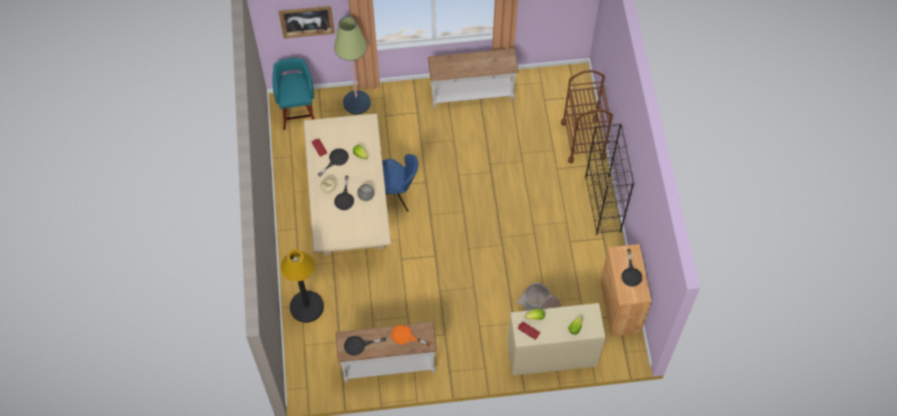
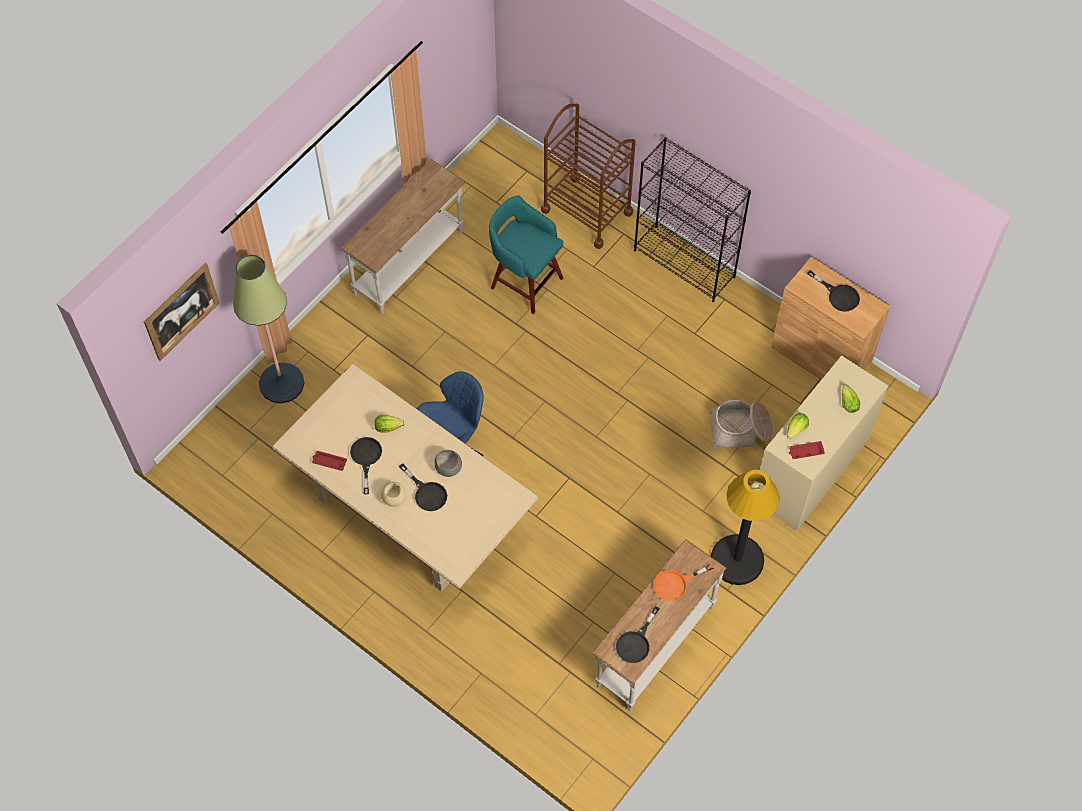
camera: 45 degrees left, 0 degrees up
(298, 112) = (221, 454): turquoise stool -> turquoise stool (525, 281)
(306, 306) = (488, 668): black floor lamp -> black floor lamp (737, 560)

